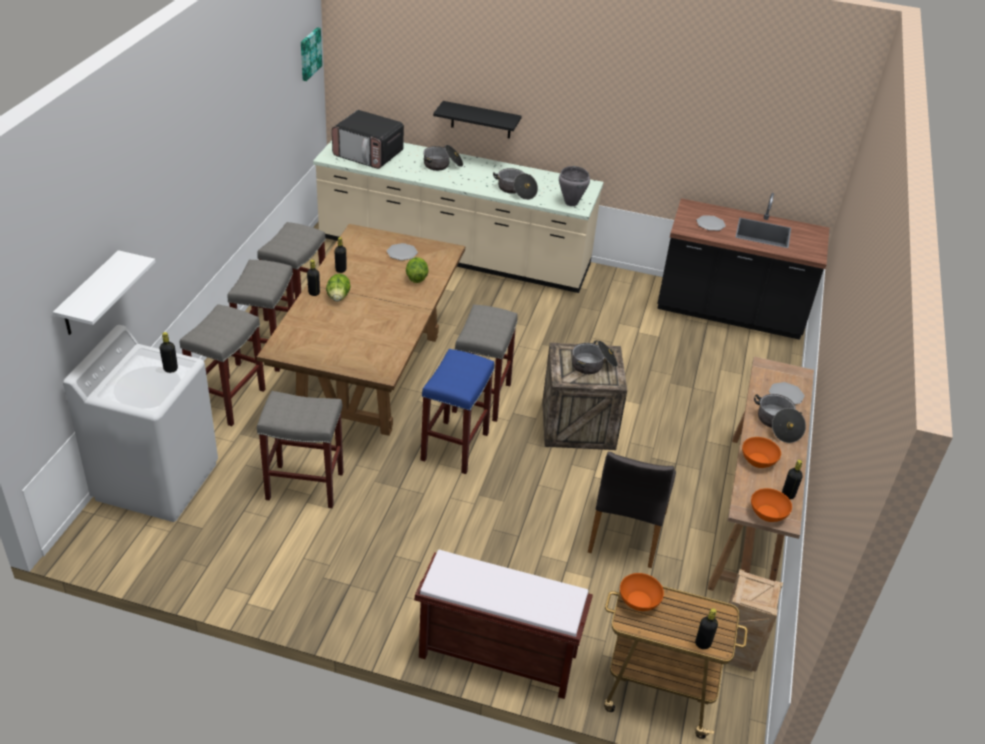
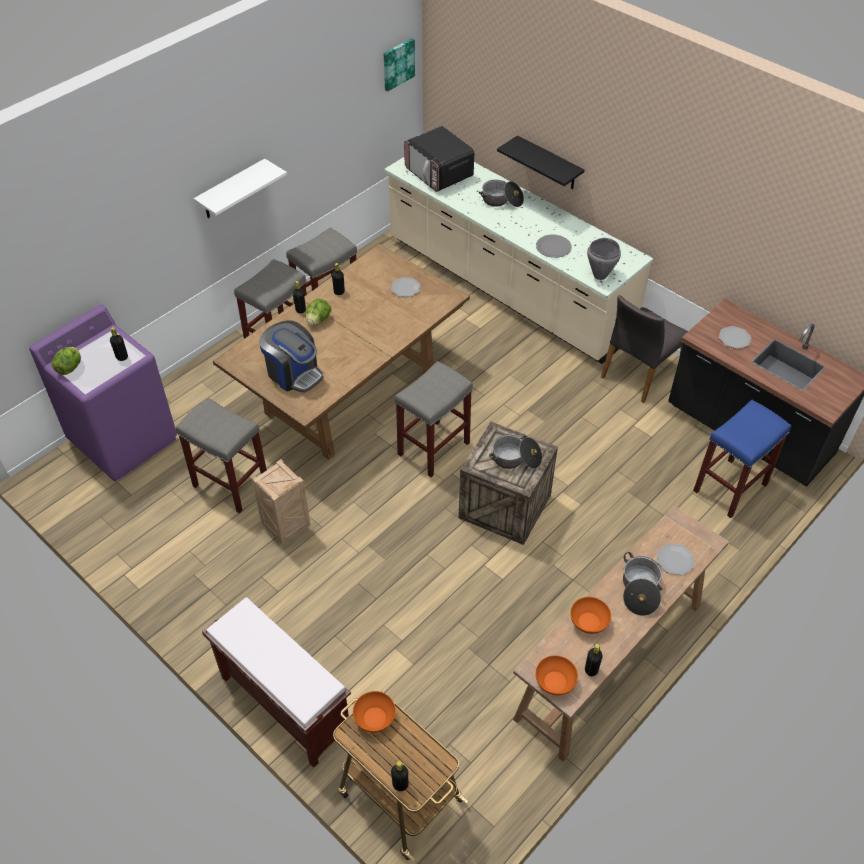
camera: 30 degrees right, 10 degrees up
(89, 295) = (66, 278): white shelf -> white shelf (232, 190)
(157, 480) = (124, 439): white washing machine -> purple washing machine
(229, 400) = (220, 382): grey stool -> none
(348, 346) = (293, 373): none -> coffee machine
(416, 278) = (400, 319): lettuce -> lettuce (70, 368)
(455, 447) = (377, 491): blue stool -> blue stool (730, 488)
(515, 190) = (553, 247): cooking pot -> grey plate
(625, 532) = (475, 632): grey chair -> grey chair (639, 373)
(737, 653) = (496, 794): crate -> crate (286, 528)

